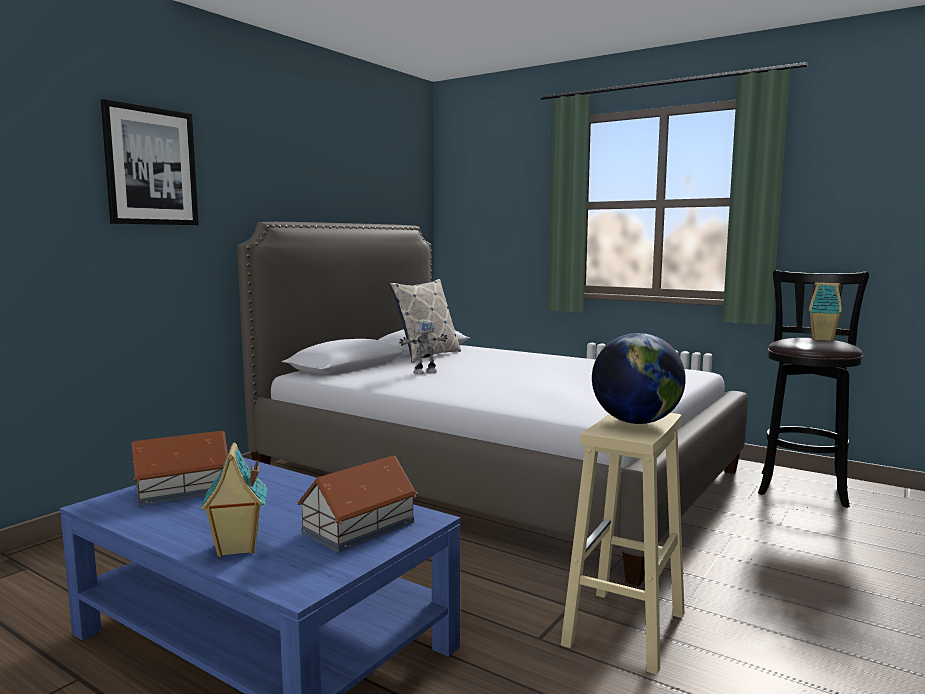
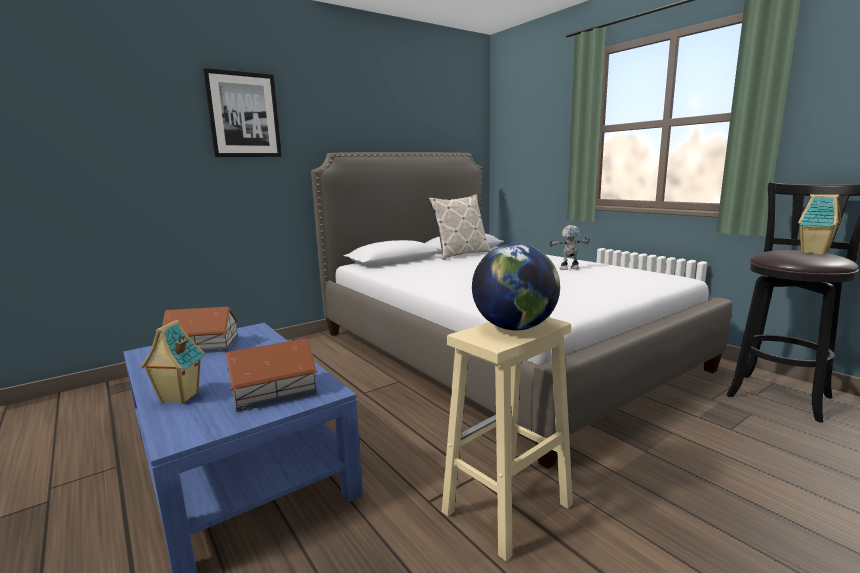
camera: 20 degrees right, 5 degrees up
(424, 372) = (441, 267): toy robot -> toy robot (568, 268)

